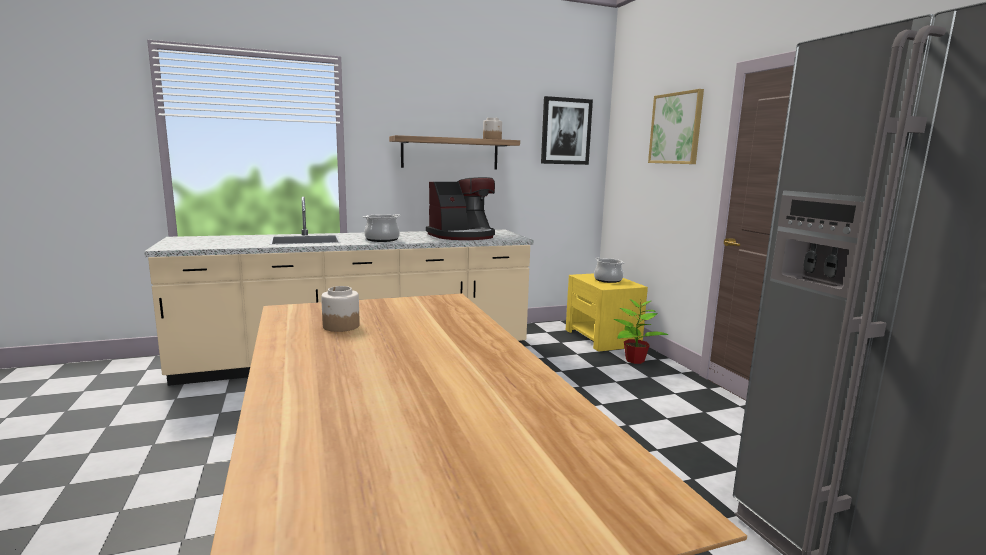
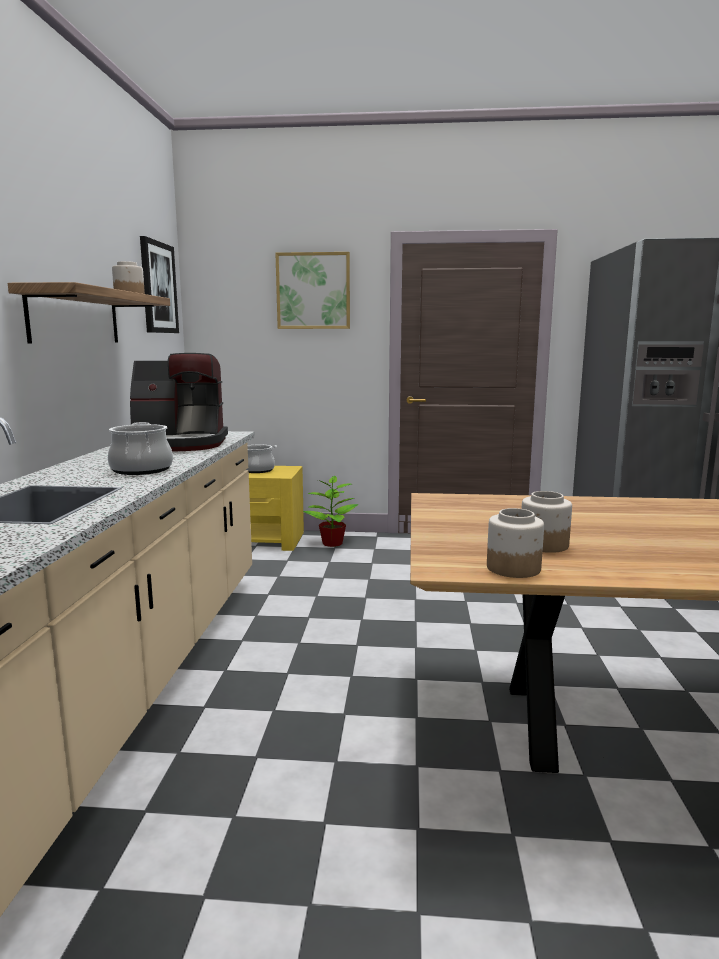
camera: 65 degrees left, 0 degrees up
(286, 321) = (512, 568): none -> jar
(462, 236) = (179, 444): coffee machine -> coffee machine turned 90 degrees clockwise

